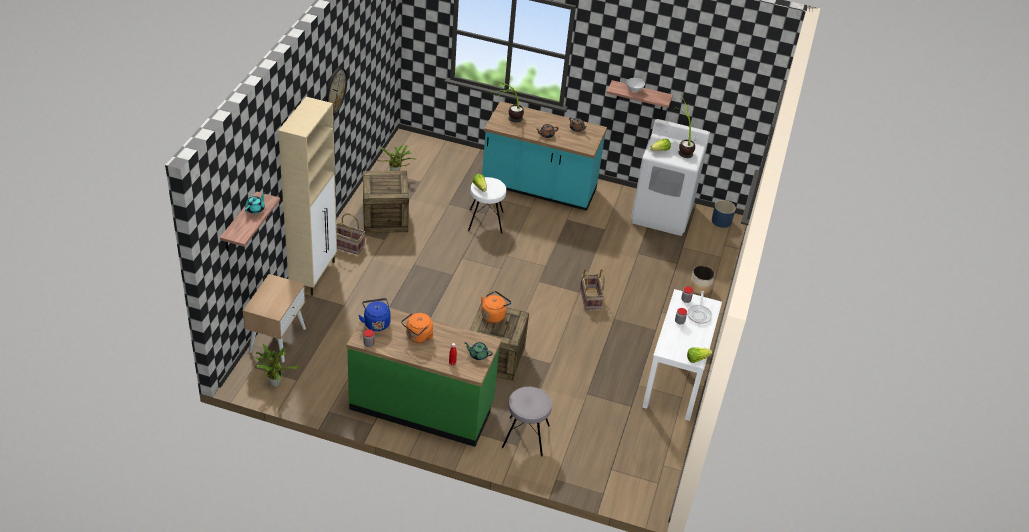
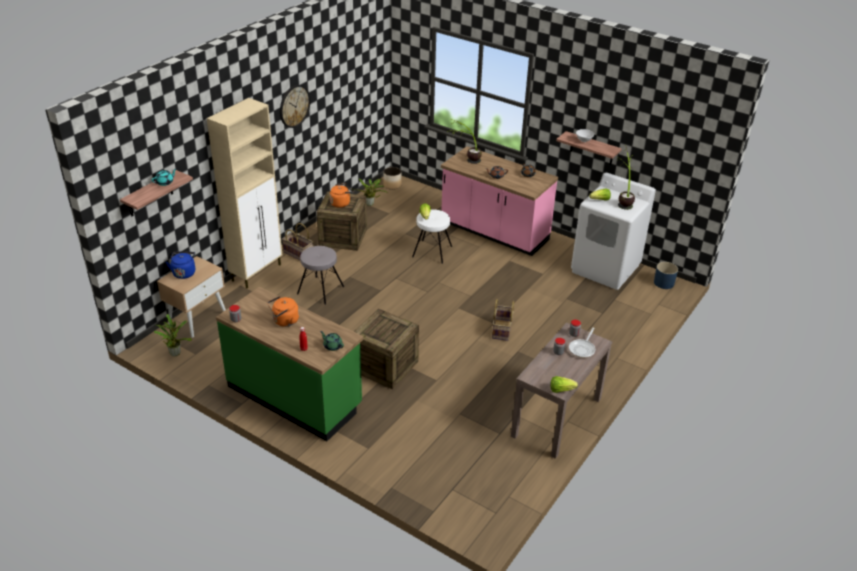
camera: 20 degrees right, 5 degrees down
(376, 323) = (253, 303): blue kettle -> blue kettle (184, 272)
(494, 315) = (384, 322): orange kettle -> orange kettle (341, 203)
(525, 436) = (380, 441): grey stool -> grey stool (320, 290)
(538, 189) = (494, 233): turquoise counter -> pink counter
(675, 380) = (556, 417): white console table -> brown console table
(699, 287) = (617, 337): planter -> planter (392, 185)

